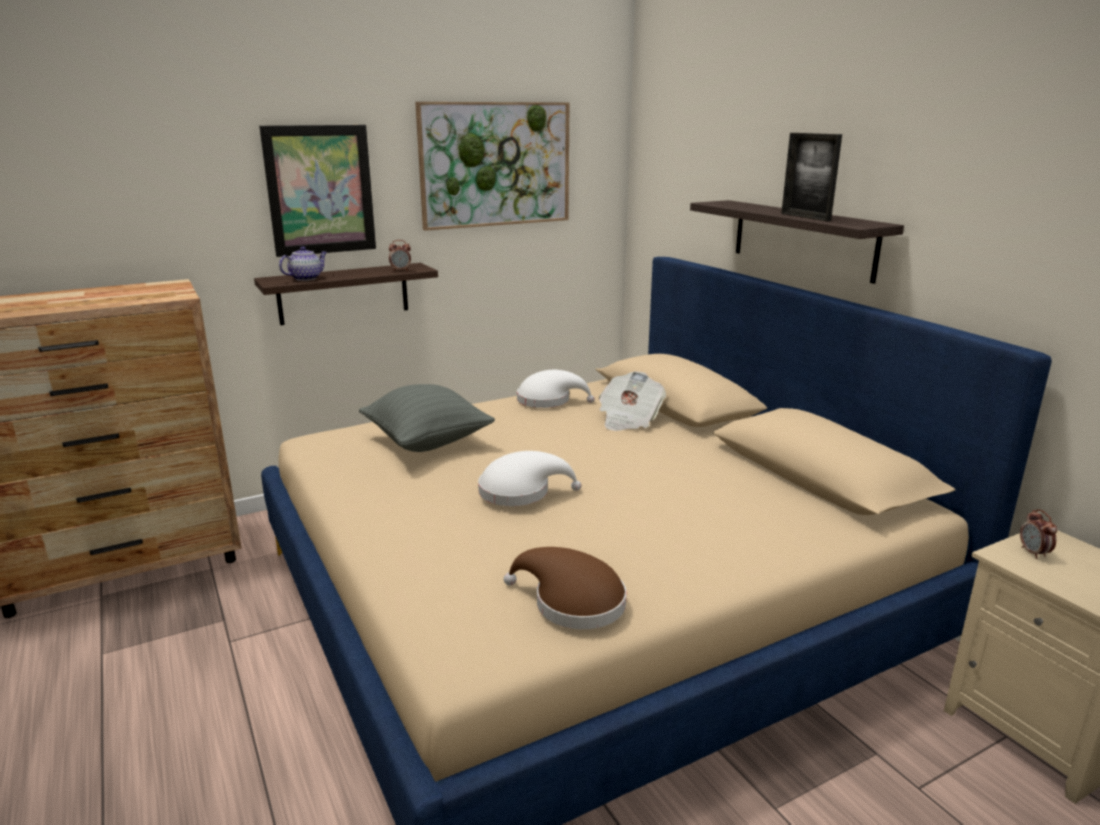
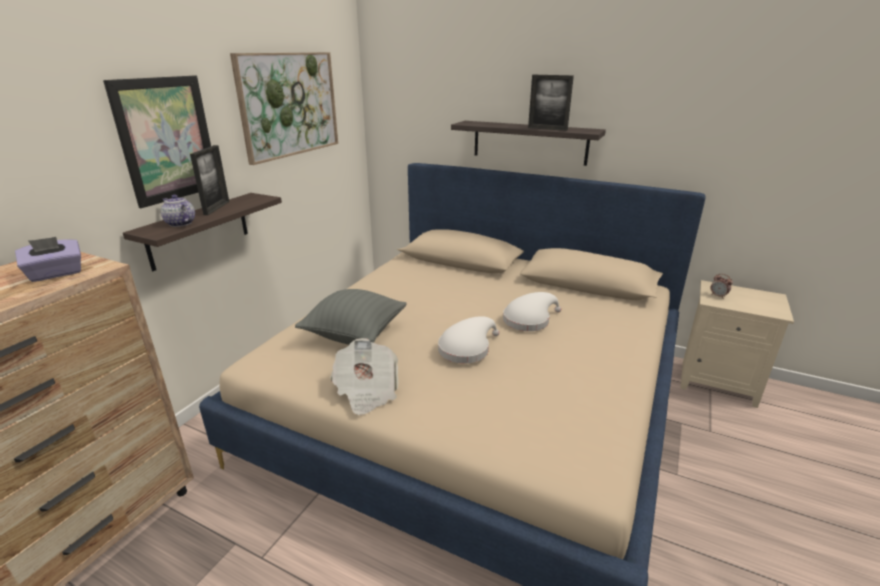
camera: 35 degrees left, 5 degrees up
(146, 295) = (56, 274): none -> purple tissue box
(306, 278) = (180, 223): teapot -> teapot turned 60 degrees counterclockwise
(361, 271) = (217, 208): none -> picture frame
(401, 270) = (251, 202): alarm clock -> none
(548, 400) = (388, 279): white hat -> white hat (529, 320)
(572, 602) = (595, 408): brown hat -> none
(628, 419) = (453, 278): newspaper -> newspaper (366, 391)

